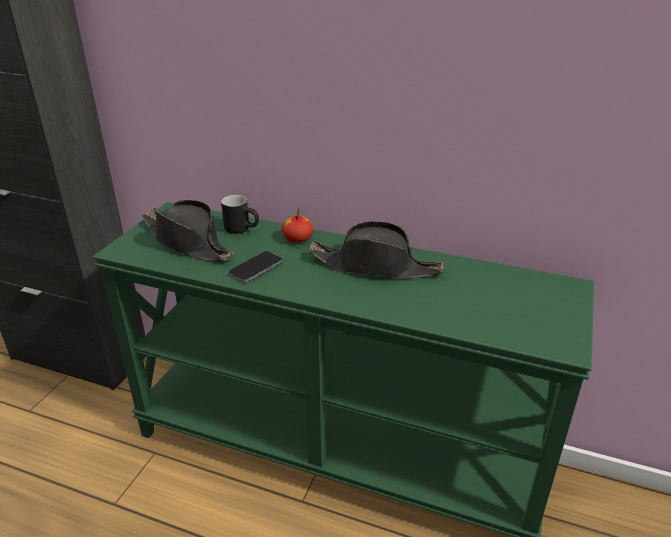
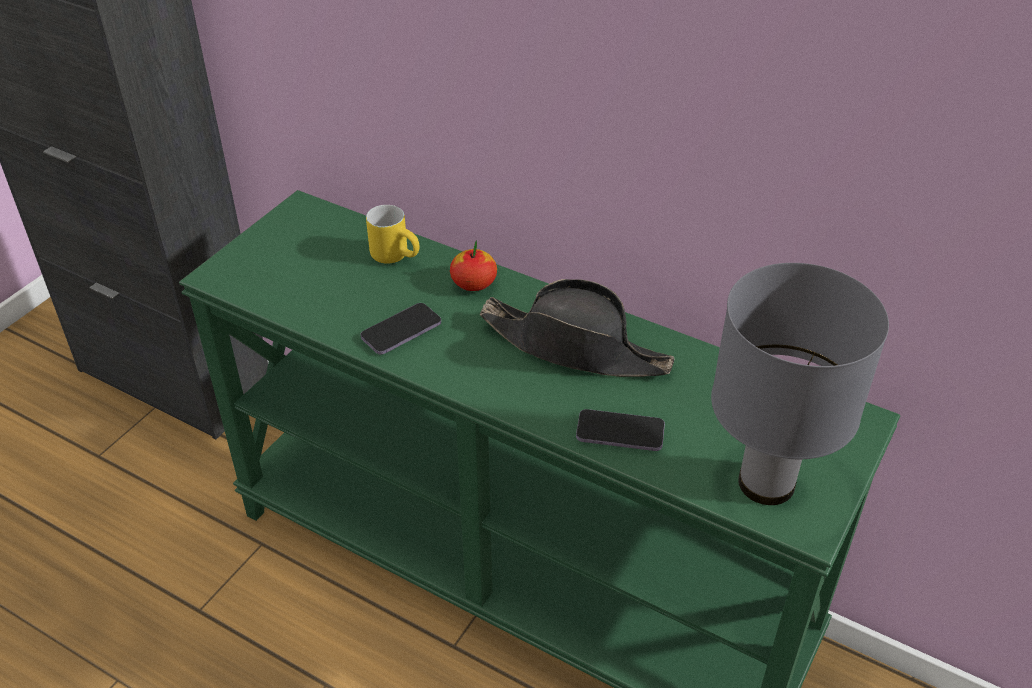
camera: 10 degrees right, 10 degrees up
(188, 242) = (314, 271): black hat -> none
(243, 229) = (397, 256): black mug -> yellow mug
(422, 309) = (620, 433): none -> phone
(527, 326) = (764, 483): none -> grey table lamp

